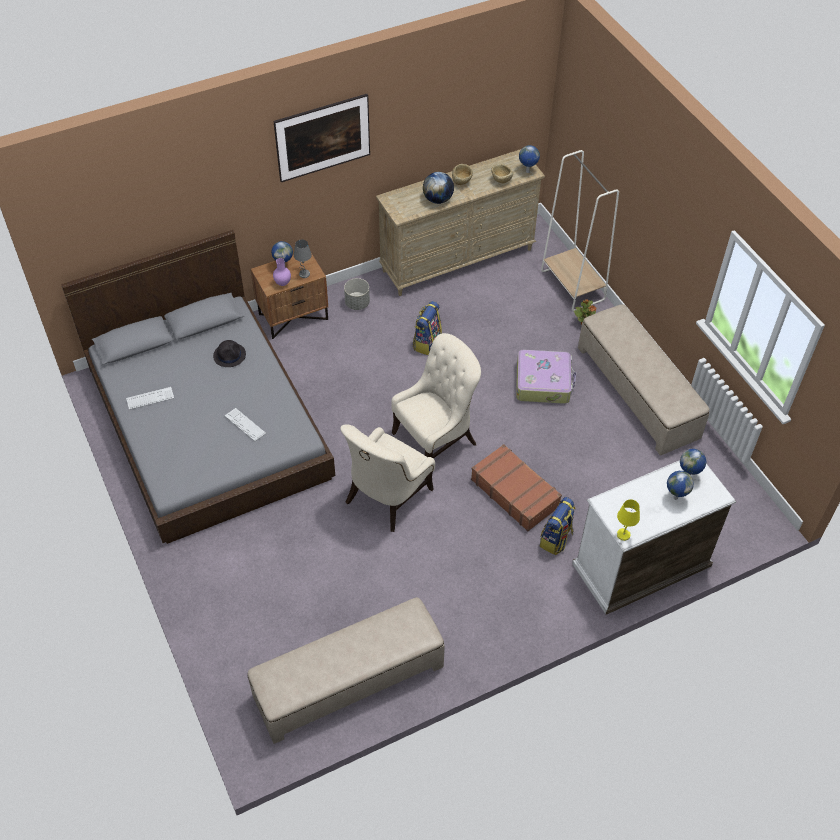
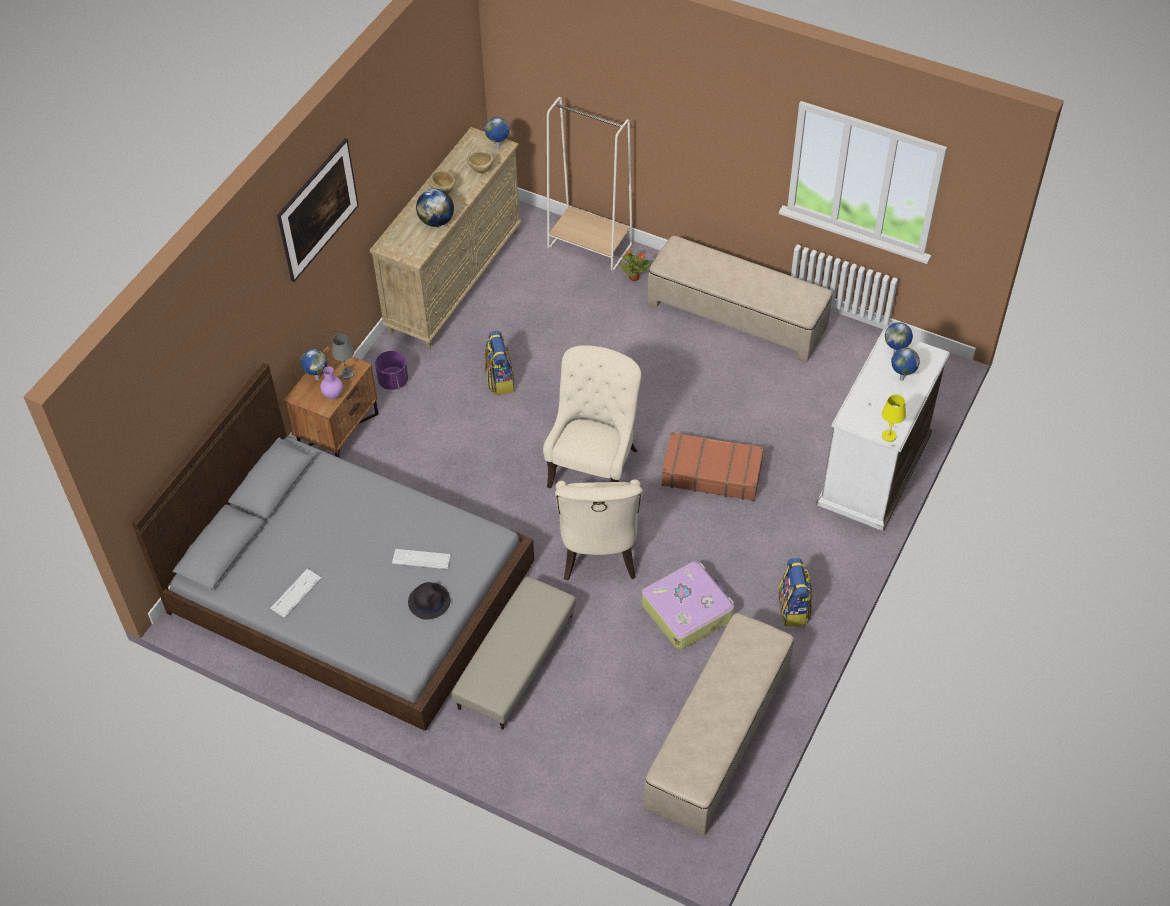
camera: 35 degrees left, 0 degrees up
(230, 355) = (337, 501): black hat -> black hat (429, 601)
(263, 536) = (515, 661): none -> beige ottoman
(357, 303) = (393, 381): grey planter -> purple planter
(543, 382) = (645, 355): suitcase -> suitcase (687, 611)
(556, 539) = (785, 492): backpack -> backpack (794, 609)

